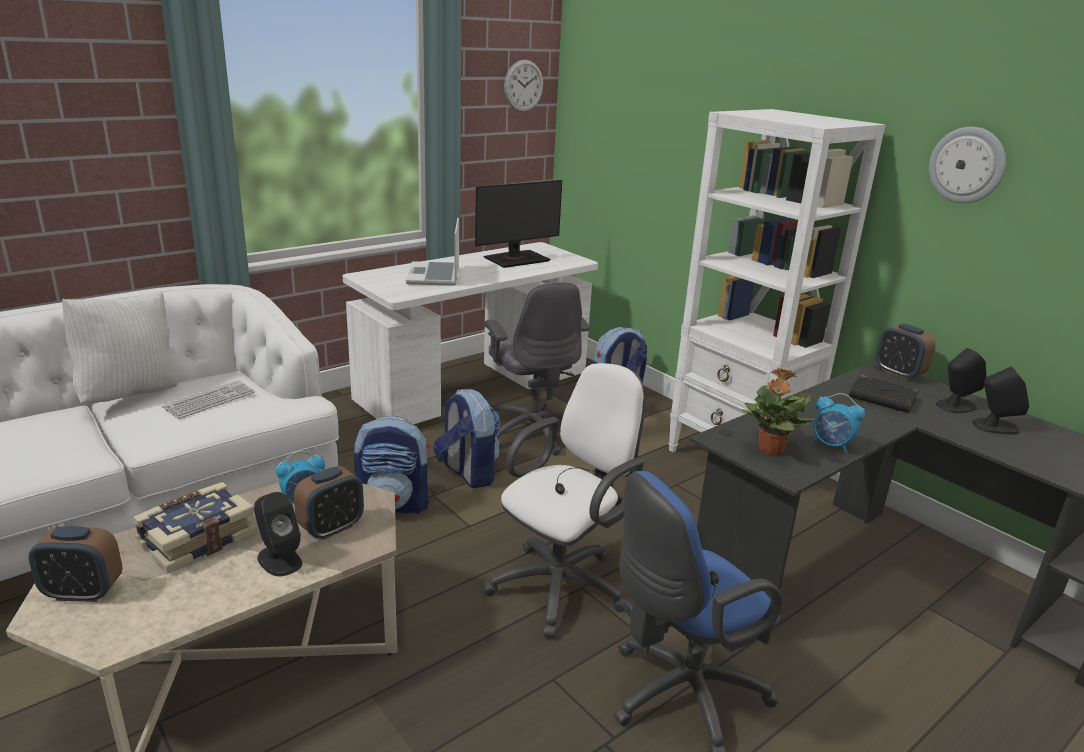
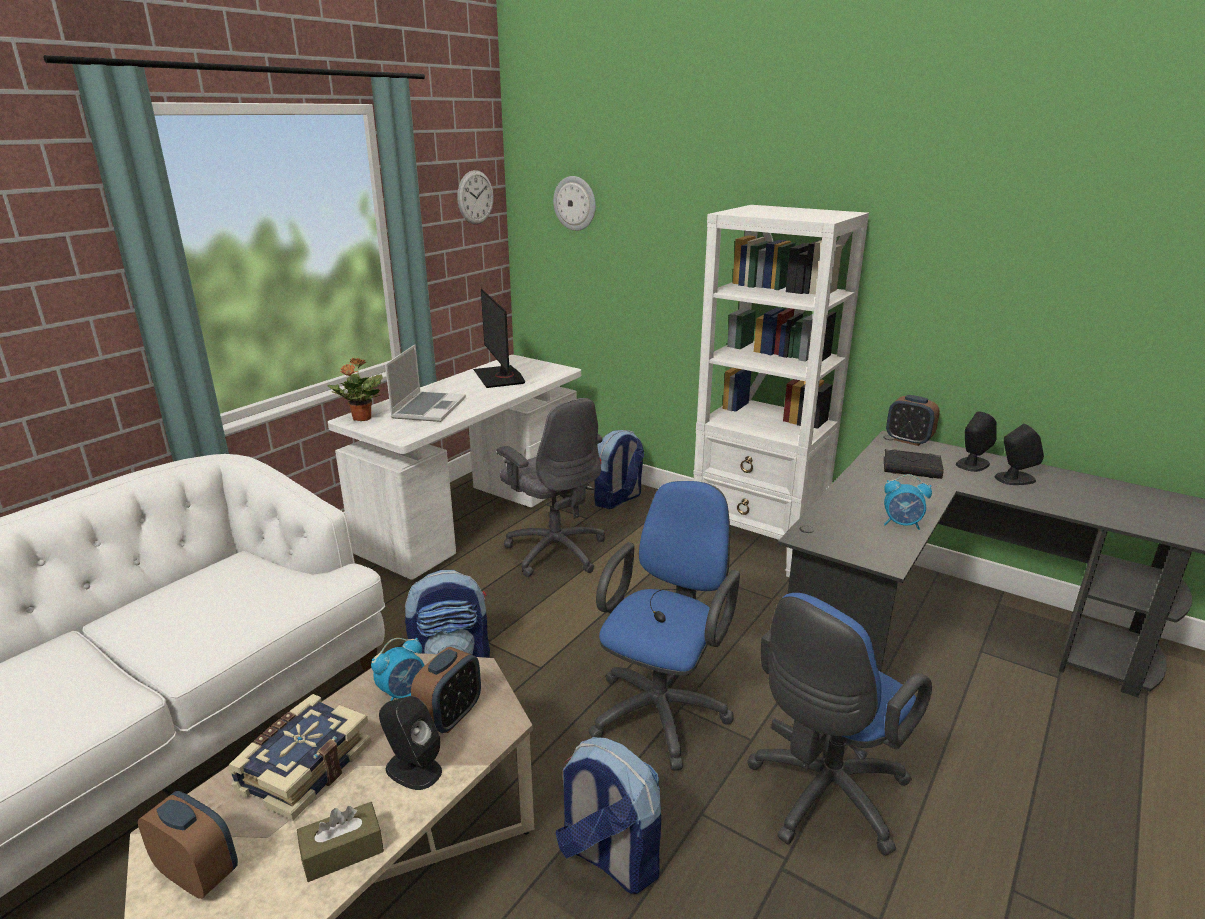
camera: 15 degrees left, 0 degrees up
(83, 592) = (198, 874): alarm clock -> alarm clock turned 135 degrees counterclockwise
(130, 394) = (129, 605): white pillow -> none
(192, 604) = (342, 852): none -> brown tissue box
(210, 400) = (235, 595): keyboard -> none
(435, 276) = (428, 408): laptop -> laptop turned 150 degrees counterclockwise
(467, 473) = (511, 610): backpack -> backpack (608, 858)
(516, 259) = (500, 377): monitor -> monitor turned 120 degrees clockwise
(564, 584) = (663, 708): white office chair -> blue office chair
(770, 450) = (855, 540): potted plant -> potted plant (361, 418)
(967, 165) = (950, 244): wall clock -> wall clock (575, 203)

